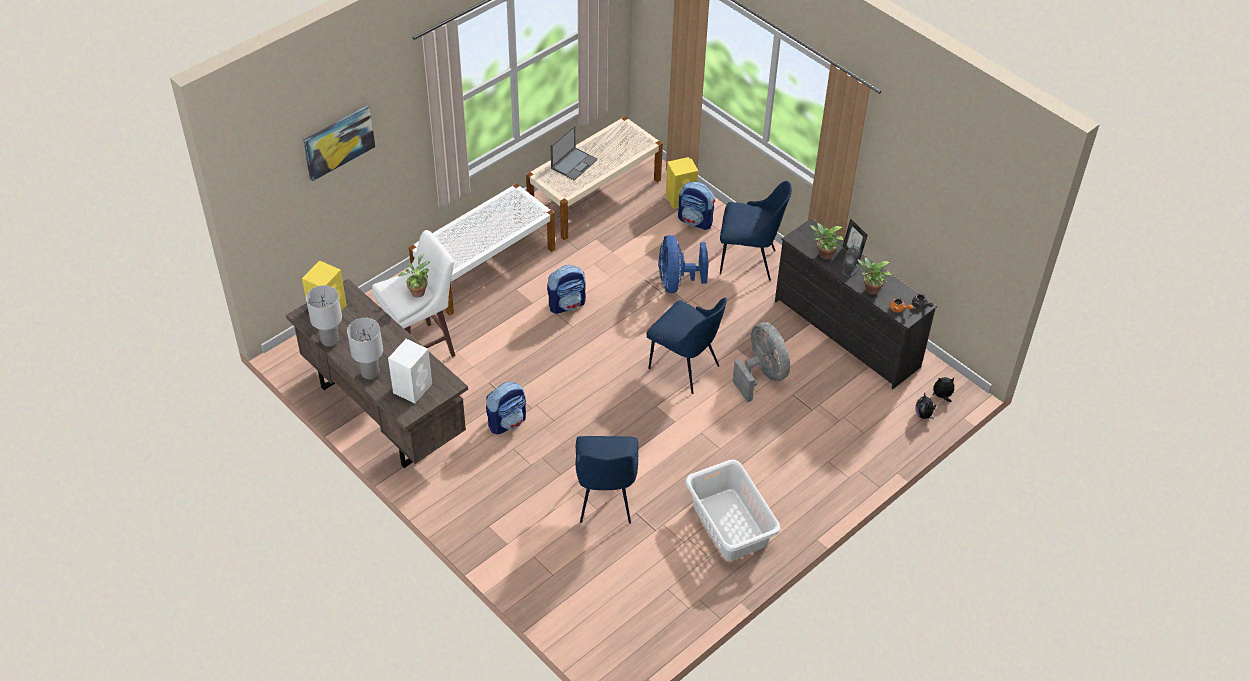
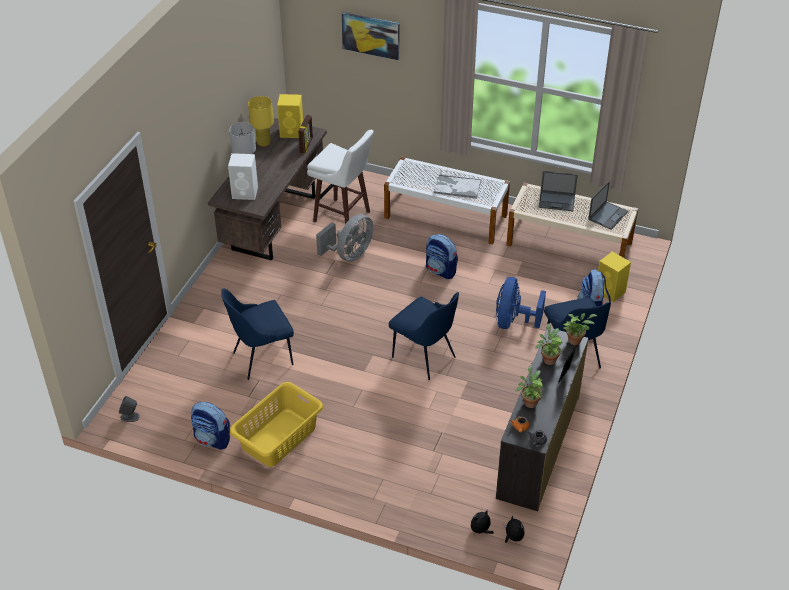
camera: 65 degrees right, 5 degrees down
(330, 341) = (263, 143): grey table lamp -> yellow table lamp
(365, 305) = (306, 146): none -> picture frame
(418, 291) = (337, 162): potted plant -> potted plant (576, 340)
(496, 225) = (457, 187): none -> tray
(507, 422) = (304, 282): backpack -> backpack (212, 439)
(620, 139) = (608, 215): none -> laptop
(676, 282) = (513, 321): blue fan -> blue fan turned 45 degrees counterclockwise
(684, 367) = (424, 357): blue chair -> blue chair turned 60 degrees counterclockwise
(729, 525) = (278, 438): white laundry basket -> yellow laundry basket
(761, 376) = (448, 406): grey fan -> grey fan (349, 255)
(850, 269) = (544, 381): grey speaker -> grey speaker (130, 417)

